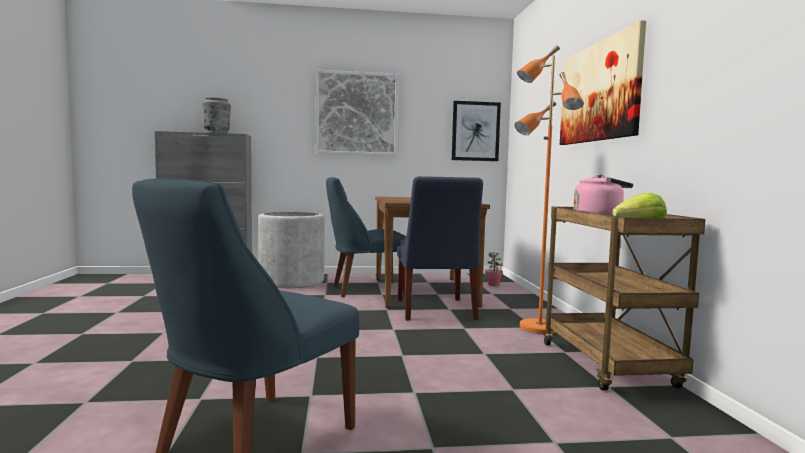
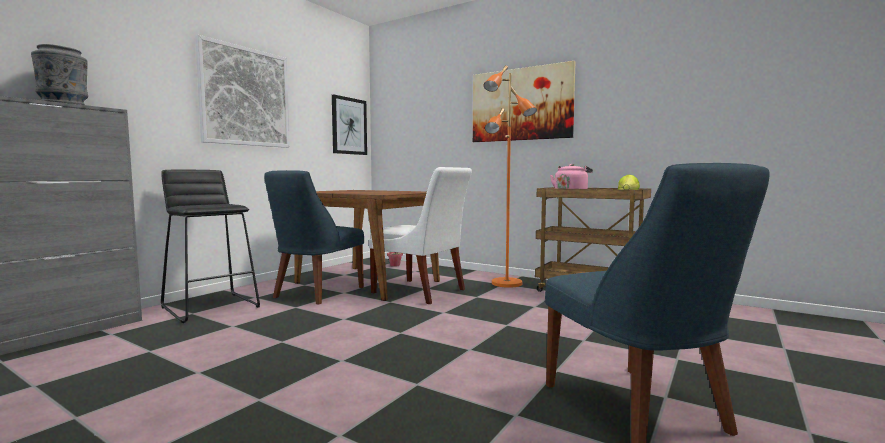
camera: 50 degrees left, 0 degrees up
(291, 281) = (211, 306): grey planter -> black stool
(435, 310) = (421, 292): blue chair -> white chair

